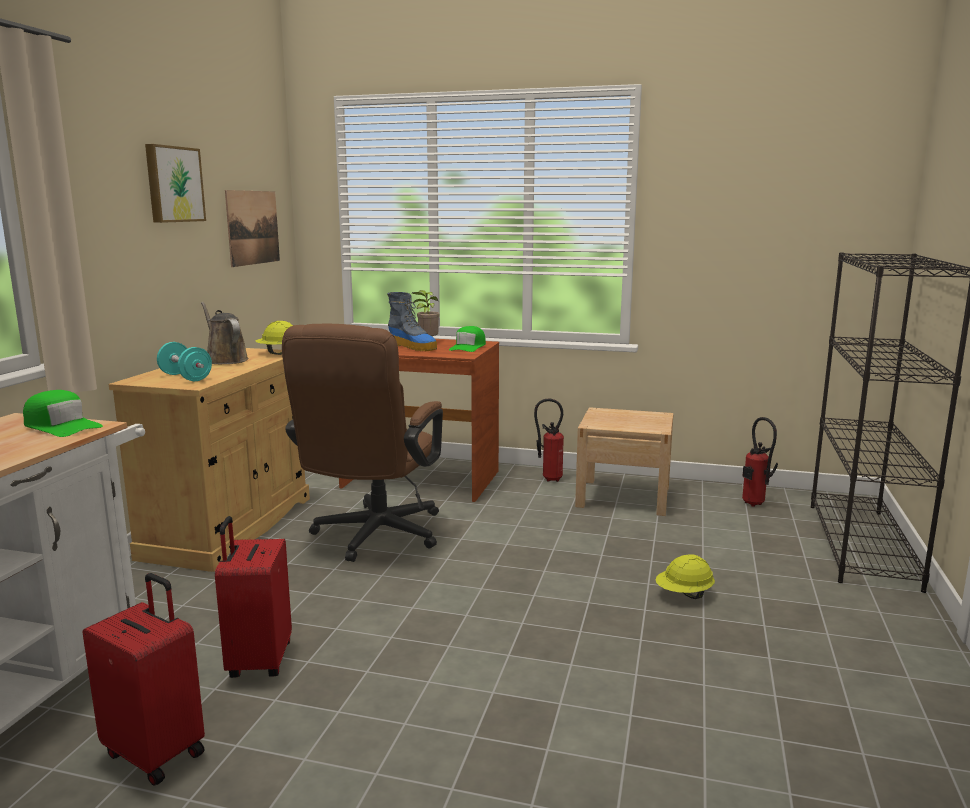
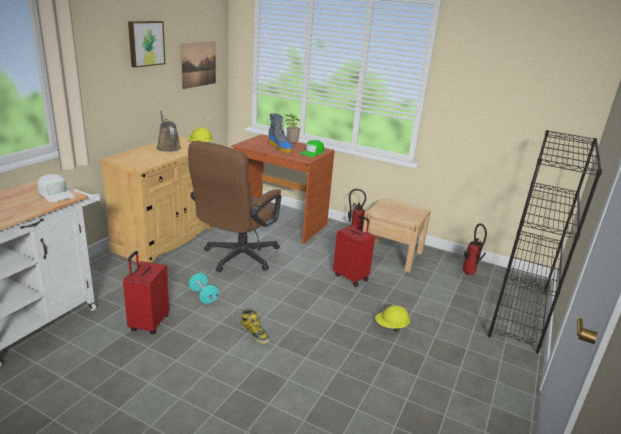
camera: 10 degrees right, 10 degrees up
(61, 426) = (55, 194): green cap -> white cap
(157, 752) = (84, 364): red suitcase -> red suitcase (351, 277)
(185, 377) = (139, 159): turquoise dumbbell -> turquoise dumbbell (203, 296)
(463, 643) = (255, 333): none -> boot

